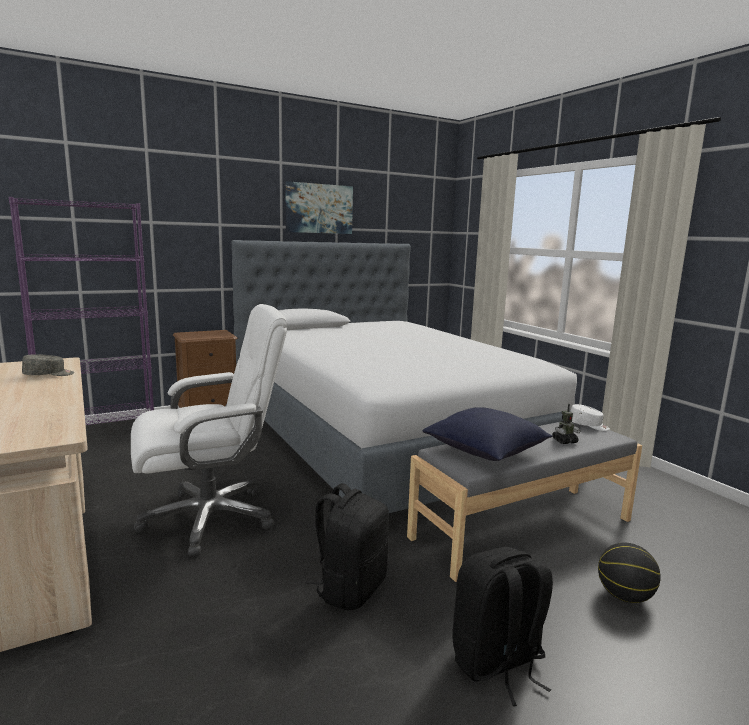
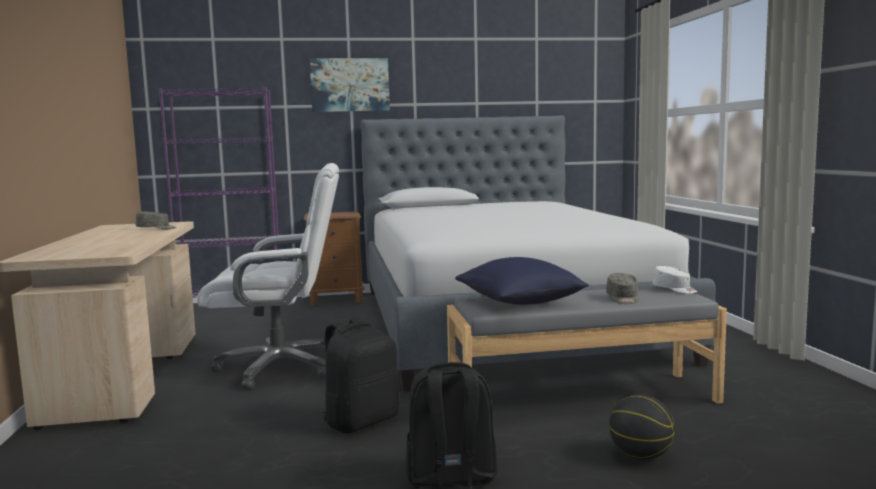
camera: 20 degrees right, 5 degrees down
(319, 208) = (455, 83): picture -> picture (350, 85)
(564, 441) = (623, 299): toy robot -> grey cap

